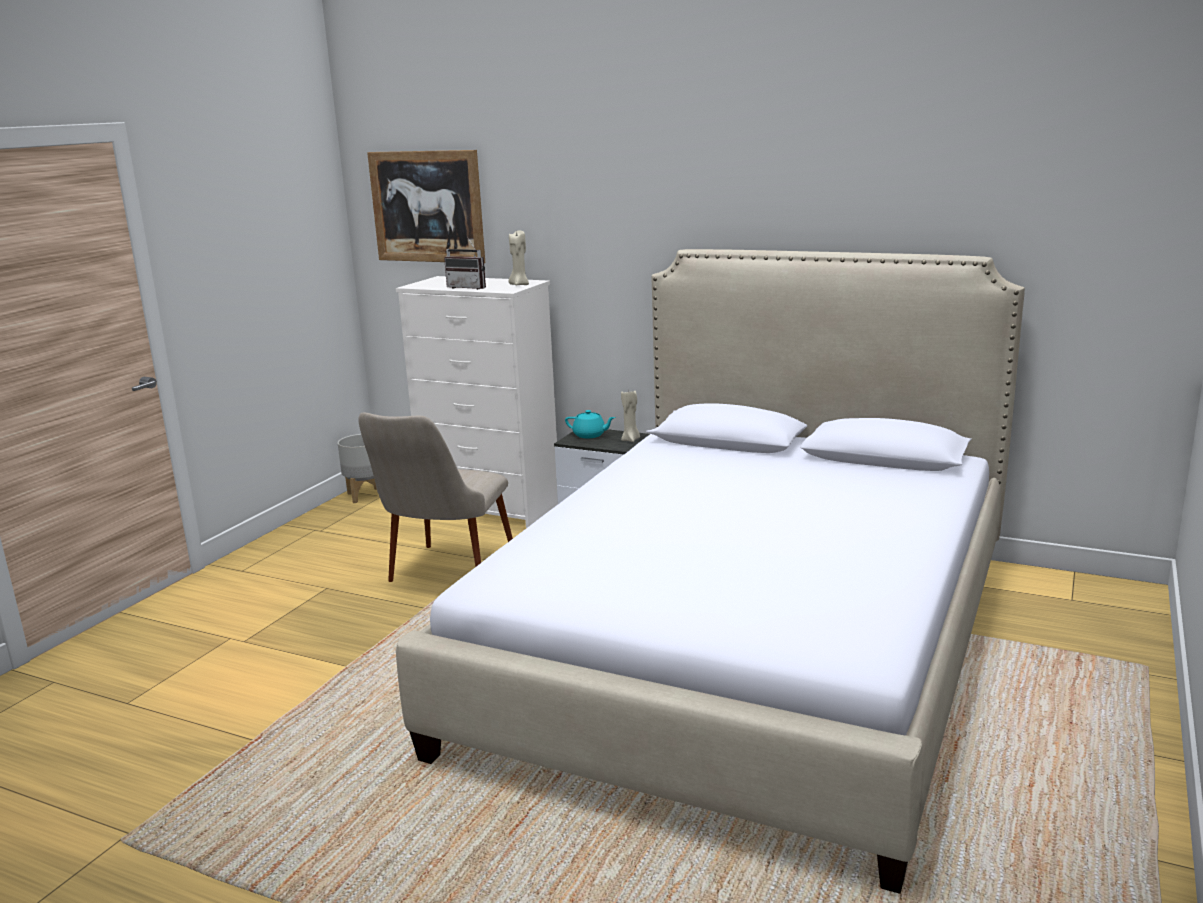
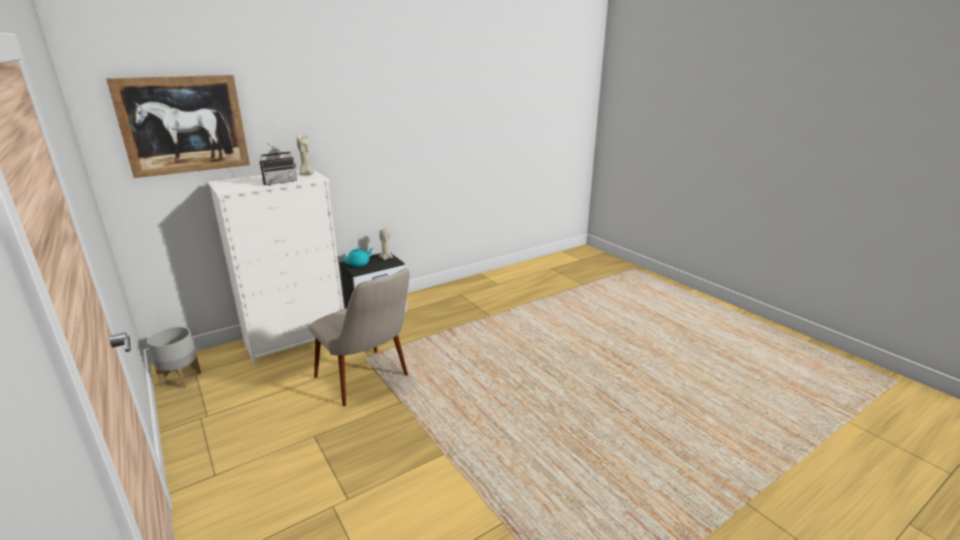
camera: 60 degrees left, 5 degrees up
(746, 648) = (553, 326): bed -> none

